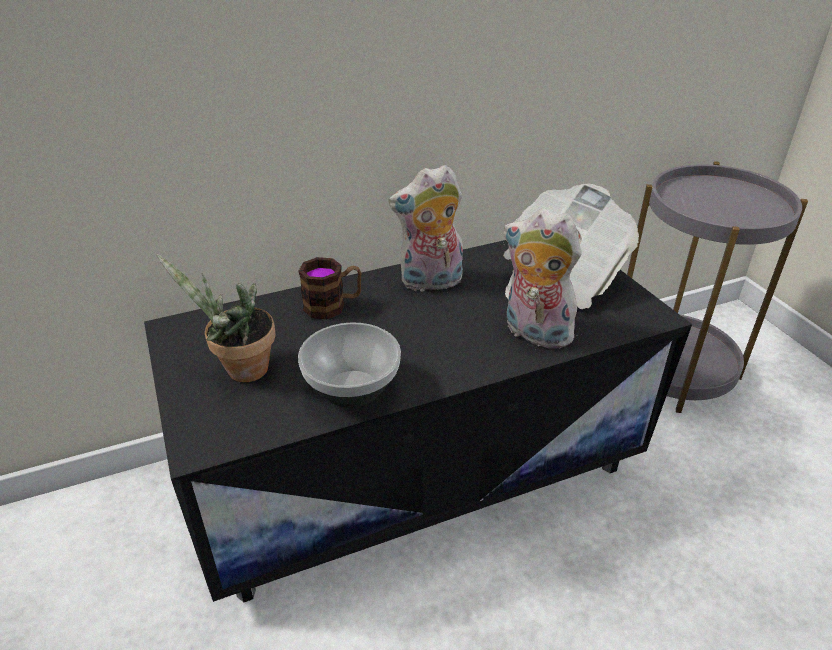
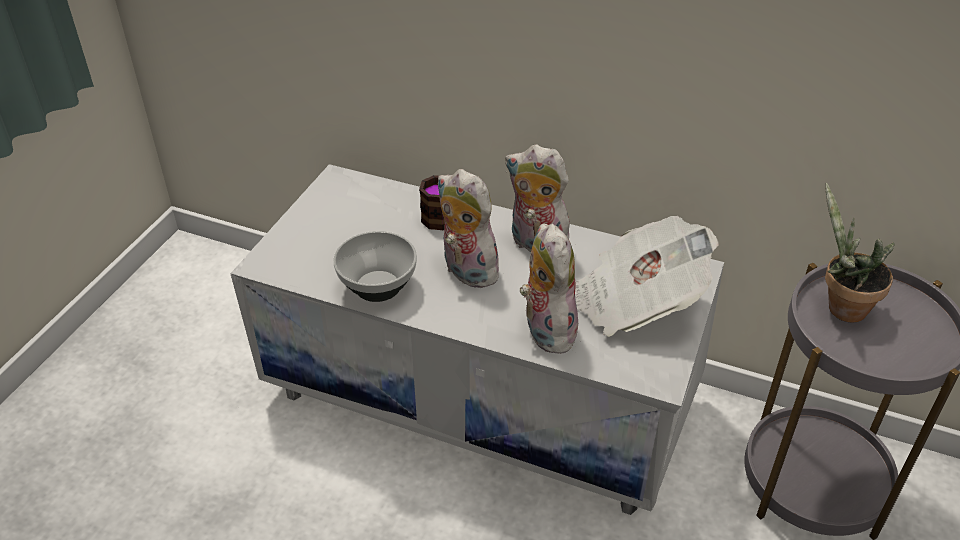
camera: 45 degrees right, 5 degrees up
(241, 370) = (337, 232): potted plant -> potted plant (840, 307)
(408, 331) = (466, 271): none -> plush toy
(419, 469) = (483, 399): black tv stand -> white tv stand

